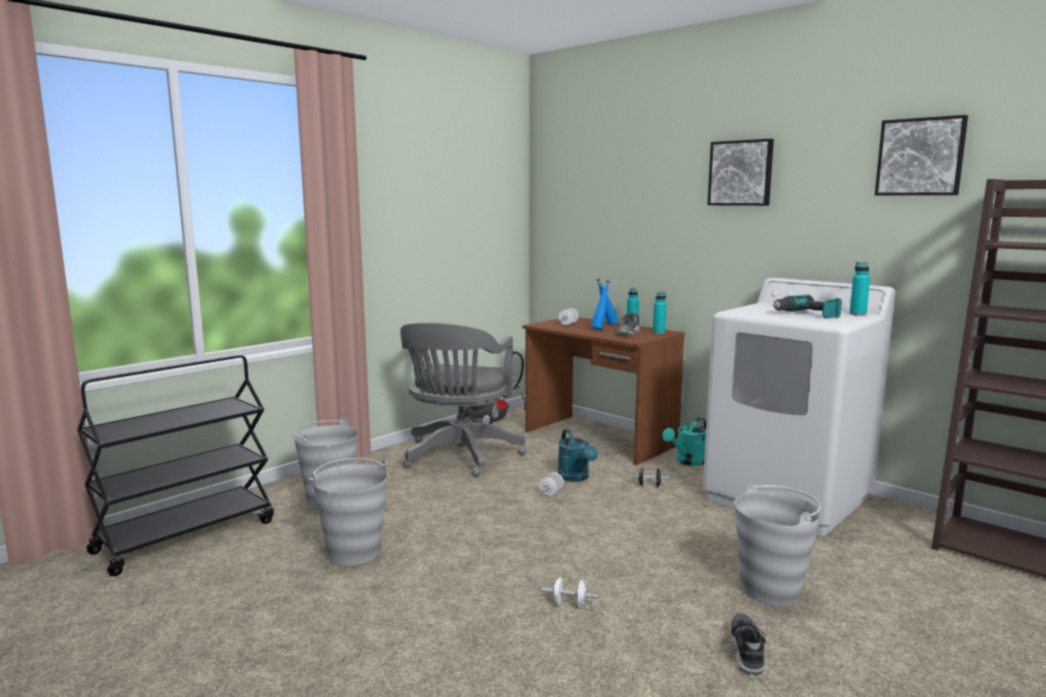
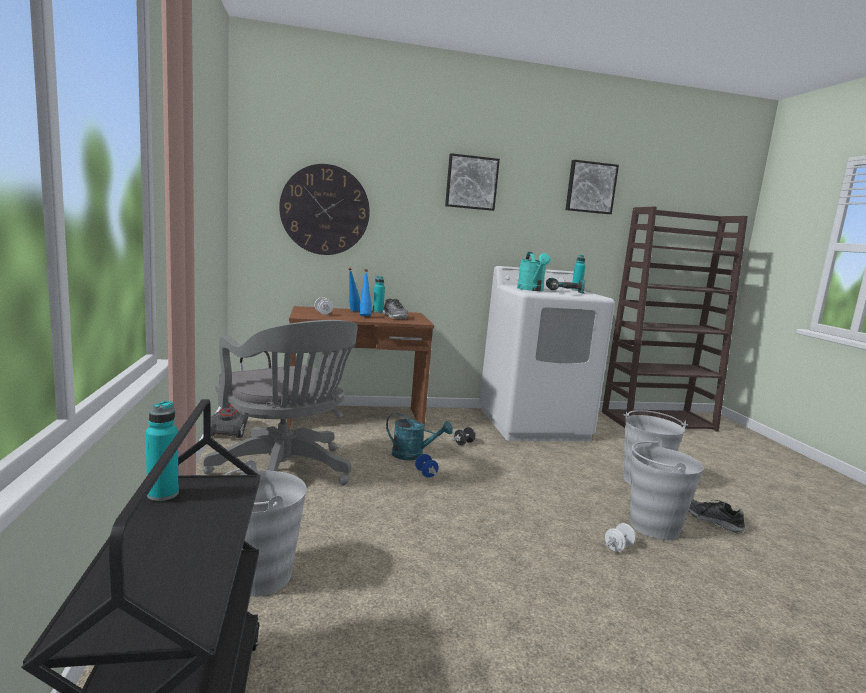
camera: 55 degrees left, 0 degrees up
(354, 551) = (420, 610): grey bucket -> grey bucket (653, 526)
(551, 492) = (426, 474): white dumbbell -> blue dumbbell
(597, 219) = (325, 210): none -> wall clock
(659, 333) = (410, 314): turquoise bottle -> turquoise bottle (163, 494)
(687, 462) = (444, 418): turquoise watering can -> turquoise watering can (532, 290)

